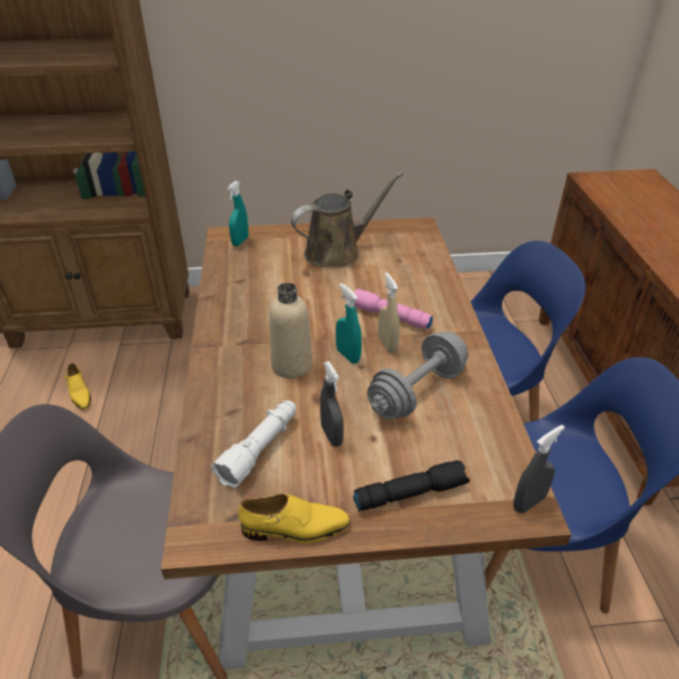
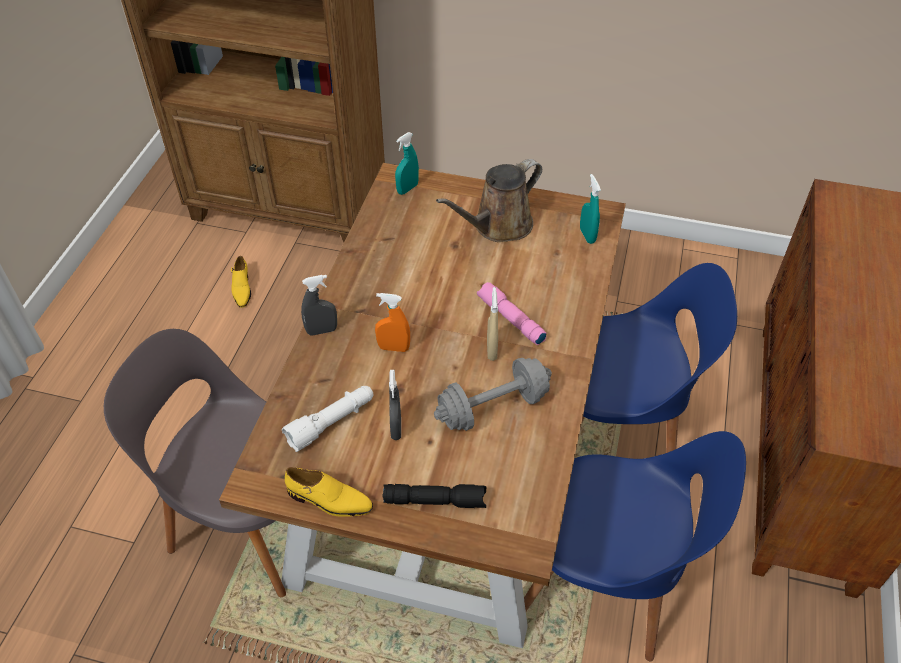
camera: 20 degrees right, 10 degrees up
(291, 365) = (393, 348): beige bottle -> orange spray bottle
(337, 252) = (498, 226): brown watering can -> brown watering can turned 150 degrees clockwise
(348, 355) = (449, 351): turquoise spray bottle -> turquoise spray bottle (587, 235)
(529, 502) = (530, 541): grey spray bottle -> grey spray bottle (322, 331)

